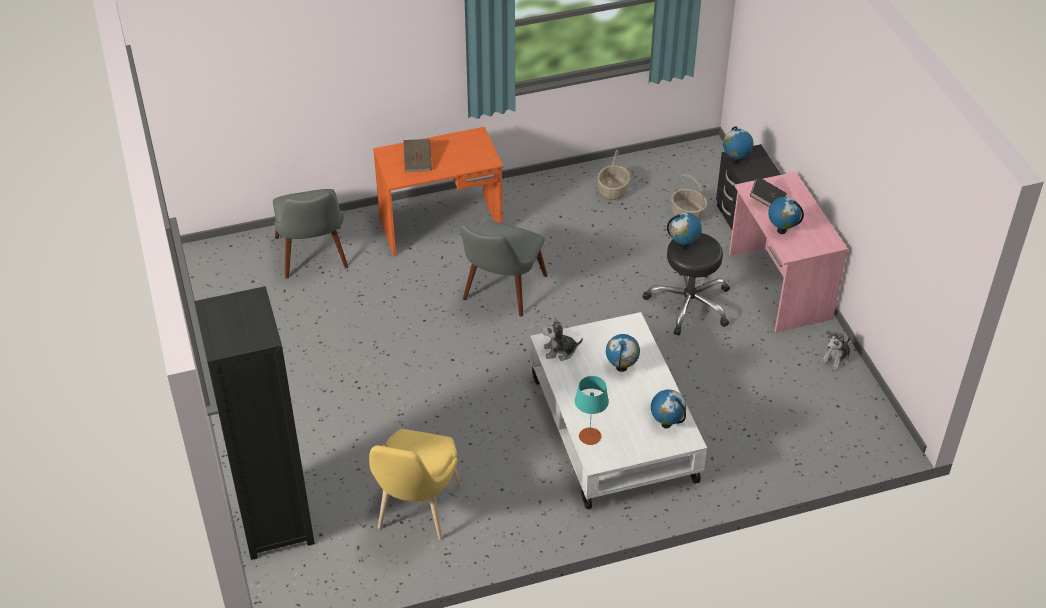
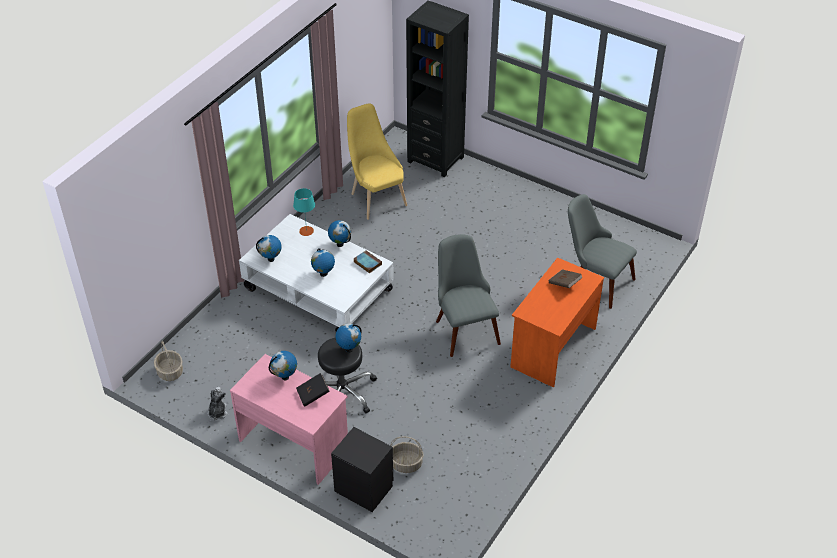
camera: 140 degrees right, 0 degrees up
(560, 351) = (367, 263): plush toy -> book
(612, 190) = (477, 449): basket -> basket (170, 372)
(735, 161) = (375, 444): globe -> globe (340, 244)

